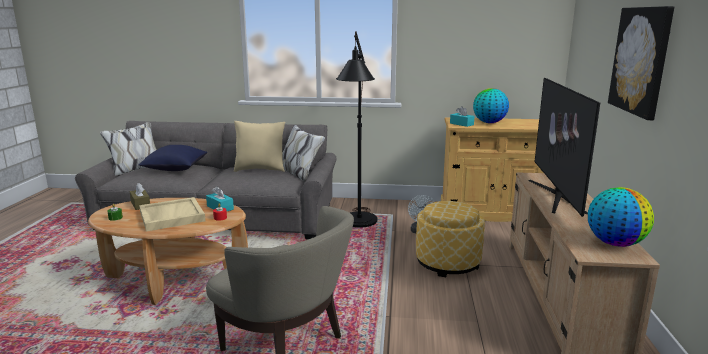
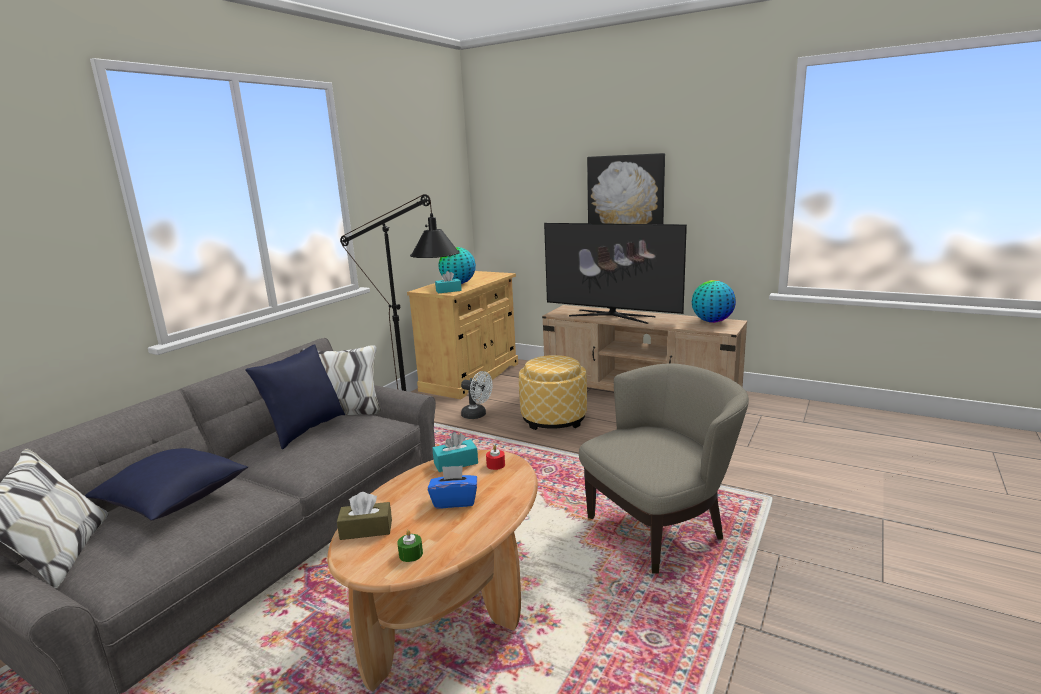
camera: 65 degrees left, 0 degrees up
(171, 216) = (454, 501): beige tray -> blue tissue box
(260, 169) = (305, 430): beige pillow -> blue pillow

